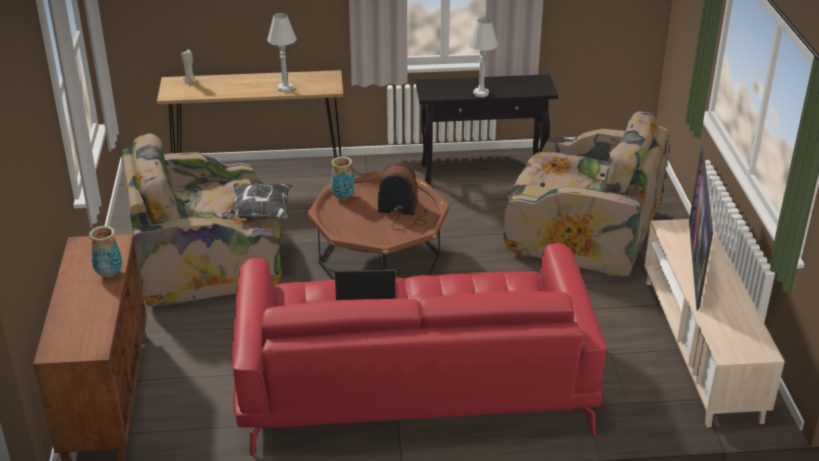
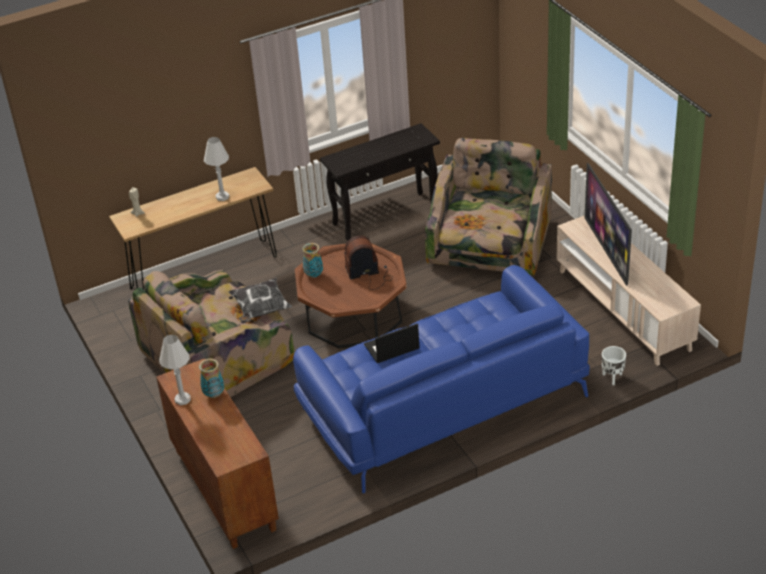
camera: 20 degrees left, 5 degrees up
(412, 384) = (442, 403): red sofa -> blue sofa
(481, 93) = (380, 156): white table lamp -> white table lamp (182, 399)
(580, 232) = (490, 245): armchair -> armchair turned 75 degrees counterclockwise
(639, 423) = (612, 378): none -> white planter

